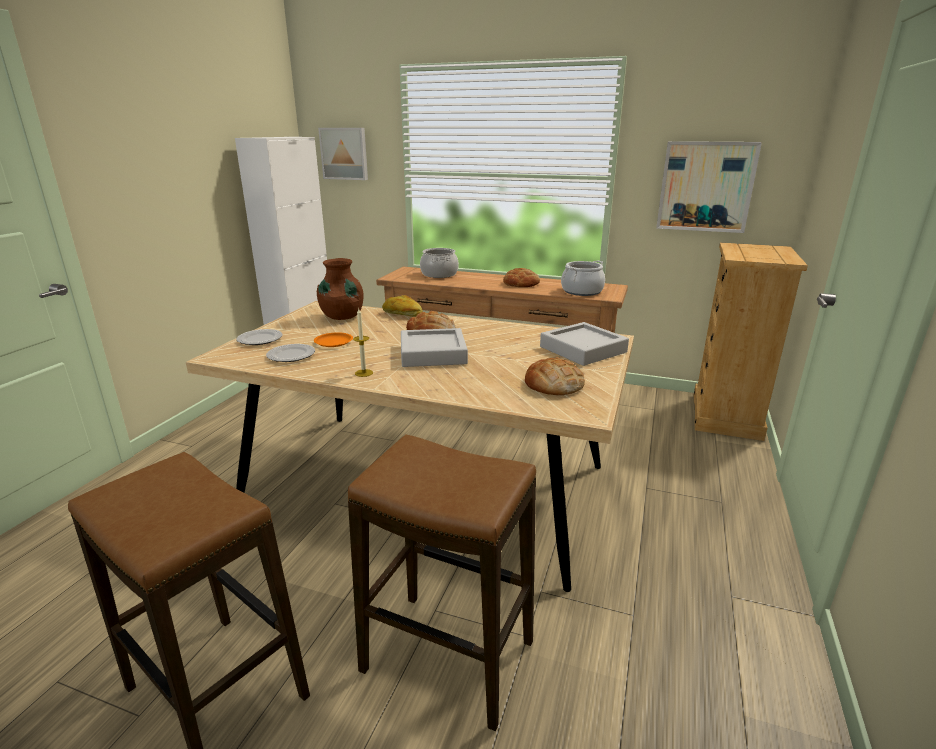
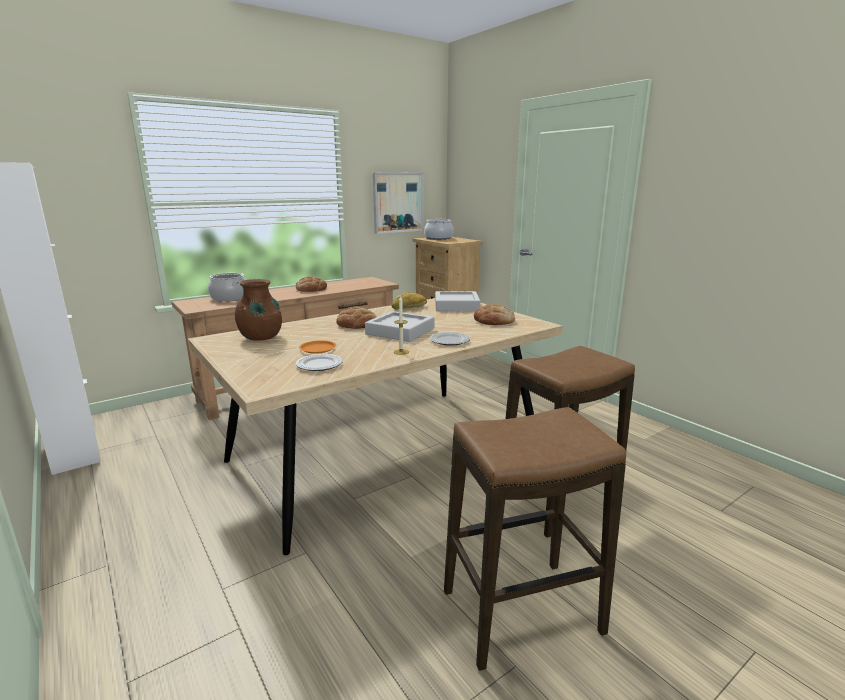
camera: 55 degrees left, 5 degrees down
(259, 339) = (251, 369): plate -> plate (449, 341)
(344, 153) = (56, 186): picture -> none
(402, 314) = (301, 323): bread -> bread (409, 307)
(581, 291) = (361, 284): cooking pot -> cooking pot (438, 238)

